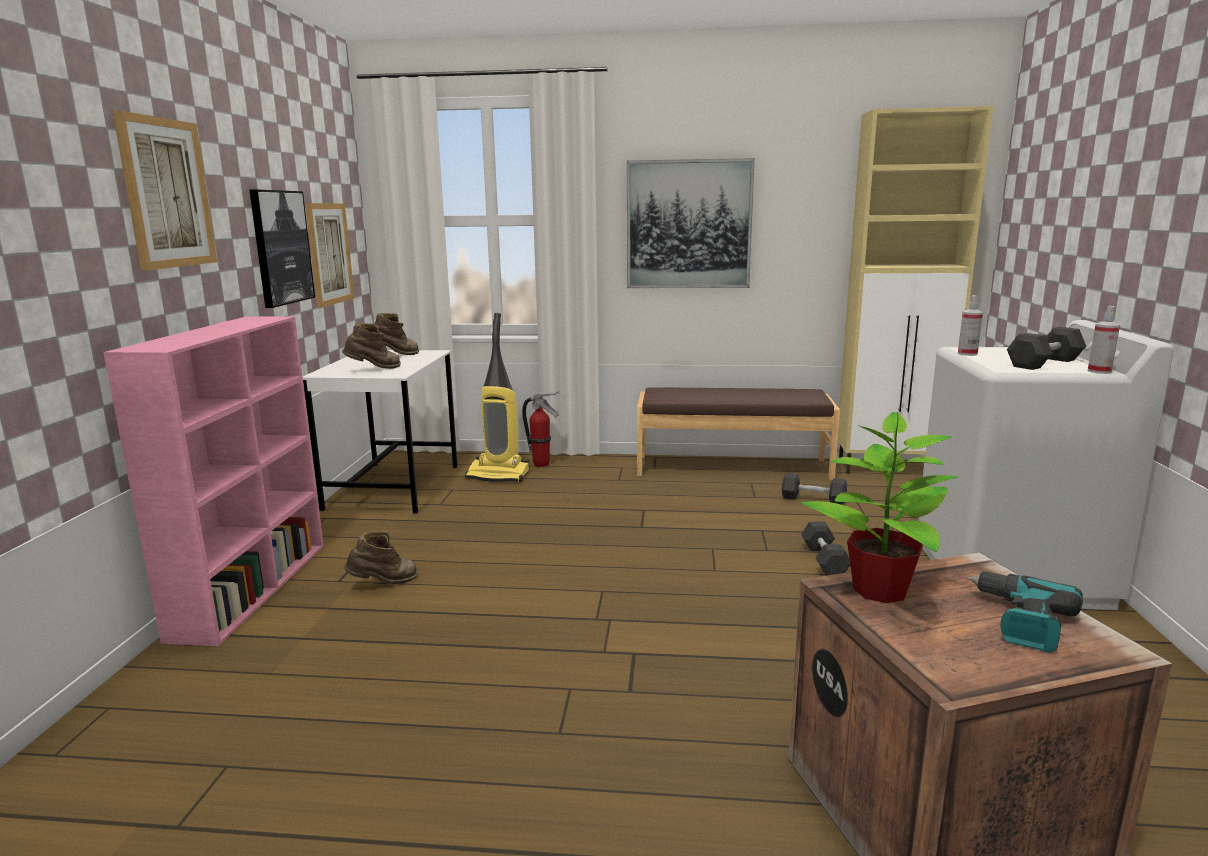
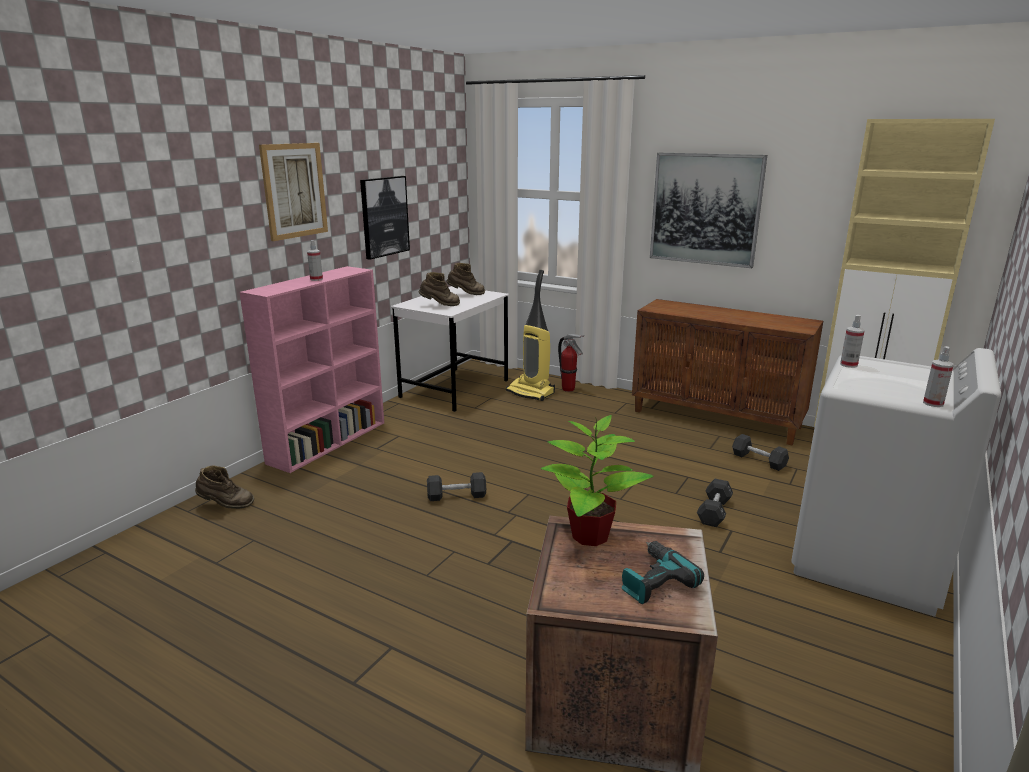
camera: 25 degrees right, 5 degrees up
(222, 330) = (316, 279): none -> spray bottle
(329, 254) = (429, 217): picture -> none
(384, 584) = (400, 456): brown boot -> brown boot (226, 506)
(732, 467) = (717, 419): brown bench -> brown cabinet
(1044, 363) = (899, 386): black dumbbell -> black dumbbell (456, 496)

